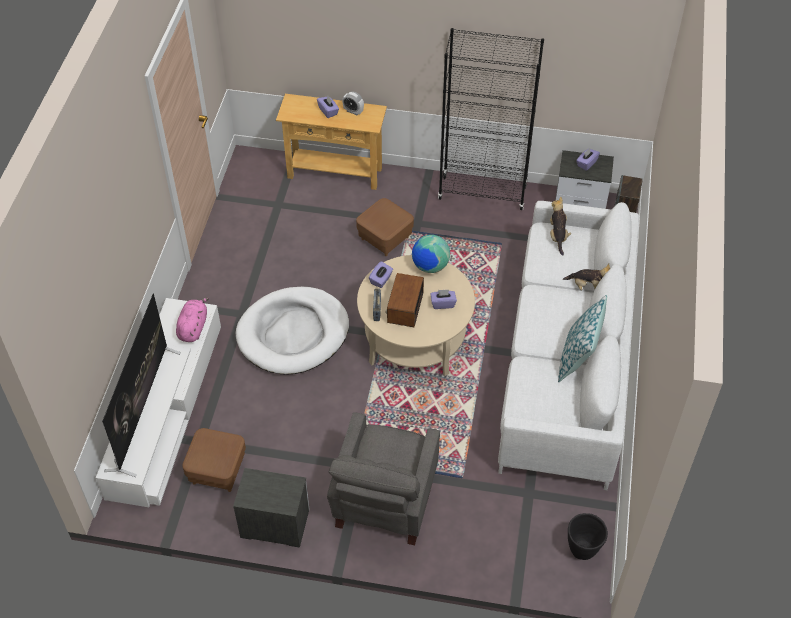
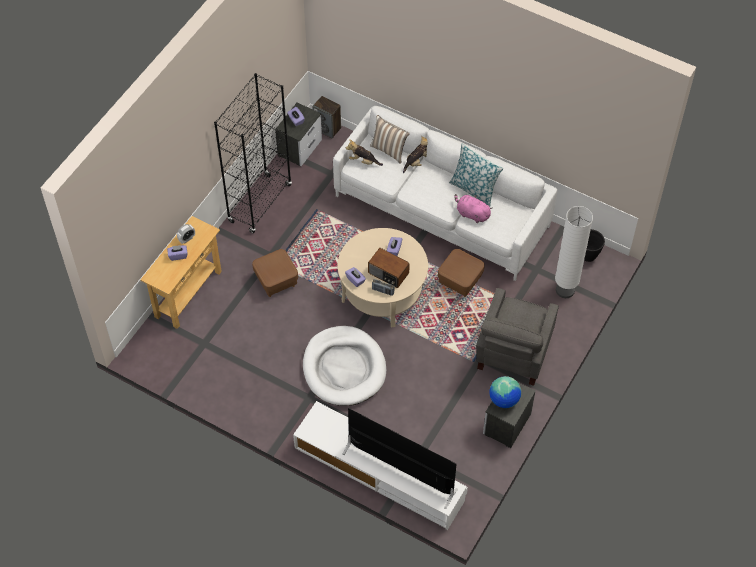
camera: 70 degrees left, 5 degrees up
(193, 327) = (332, 422): pink plush toy -> pink plush toy (471, 214)
(217, 470) = (449, 449): brown ottoman -> brown ottoman (460, 281)
(384, 501) = (513, 353): grey armchair -> grey armchair turned 75 degrees clockwise
(430, 266) = (356, 246): globe -> globe (504, 400)
(511, 536) = (565, 290): none -> white floor lamp
(589, 255) = (389, 150): none -> pillow

